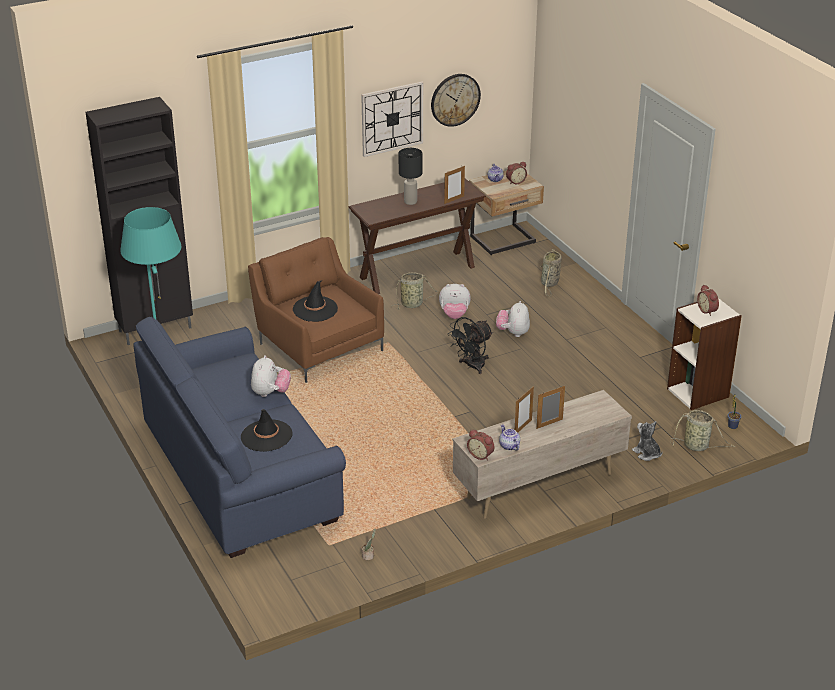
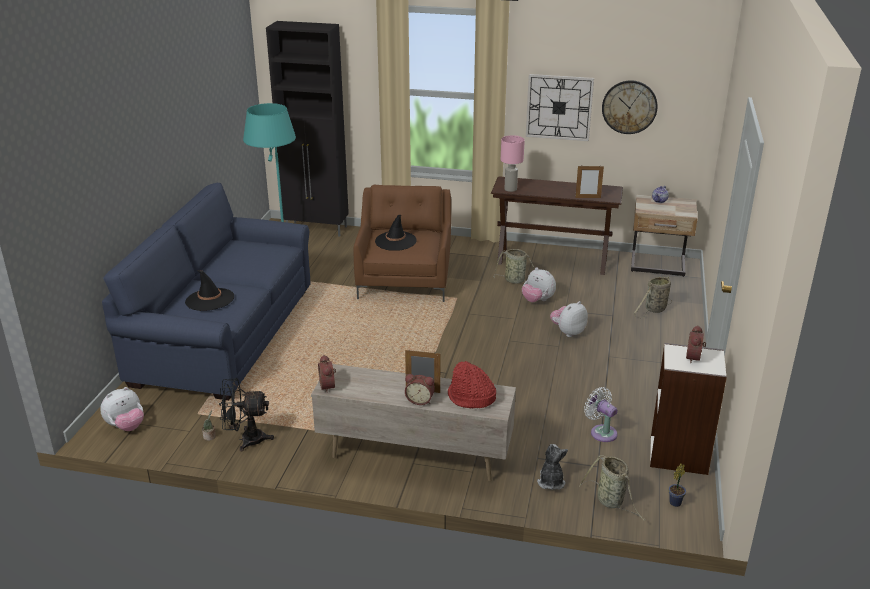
camera: 40 degrees right, 5 degrees down
(270, 393) = (261, 275): plush toy -> plush toy (126, 426)
(380, 216) = (510, 189): none -> pink table lamp
(410, 201) = (549, 188): black table lamp -> none
(471, 366) = (496, 341): black fan -> black fan (246, 439)
(508, 446) = (361, 390): teapot -> none
(515, 181) = (675, 207): alarm clock -> alarm clock (420, 400)
(523, 427) = (396, 382): picture frame -> none
(587, 412) = (471, 398): none -> red hat
(633, 401) = (601, 432): none -> white fan

